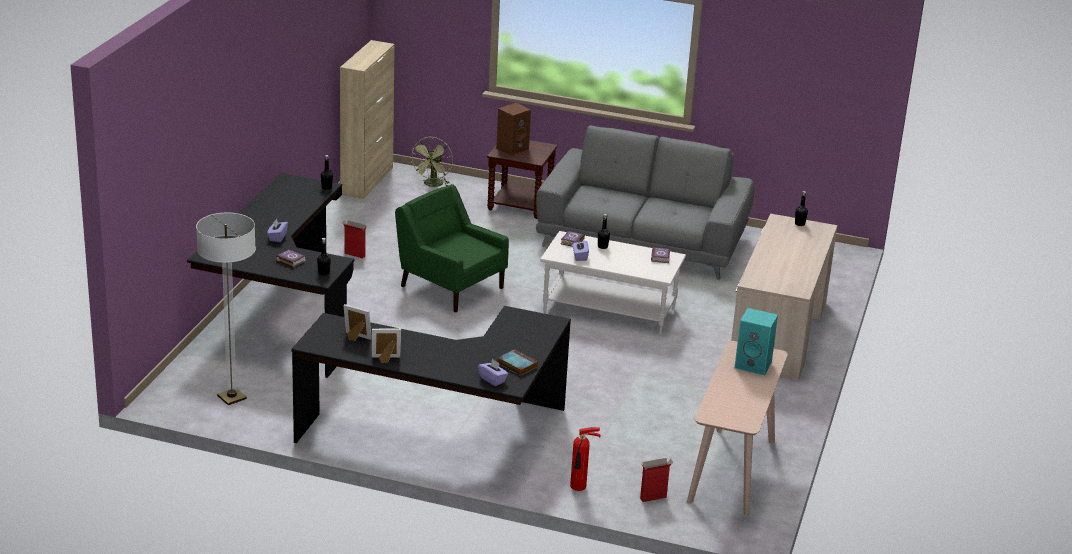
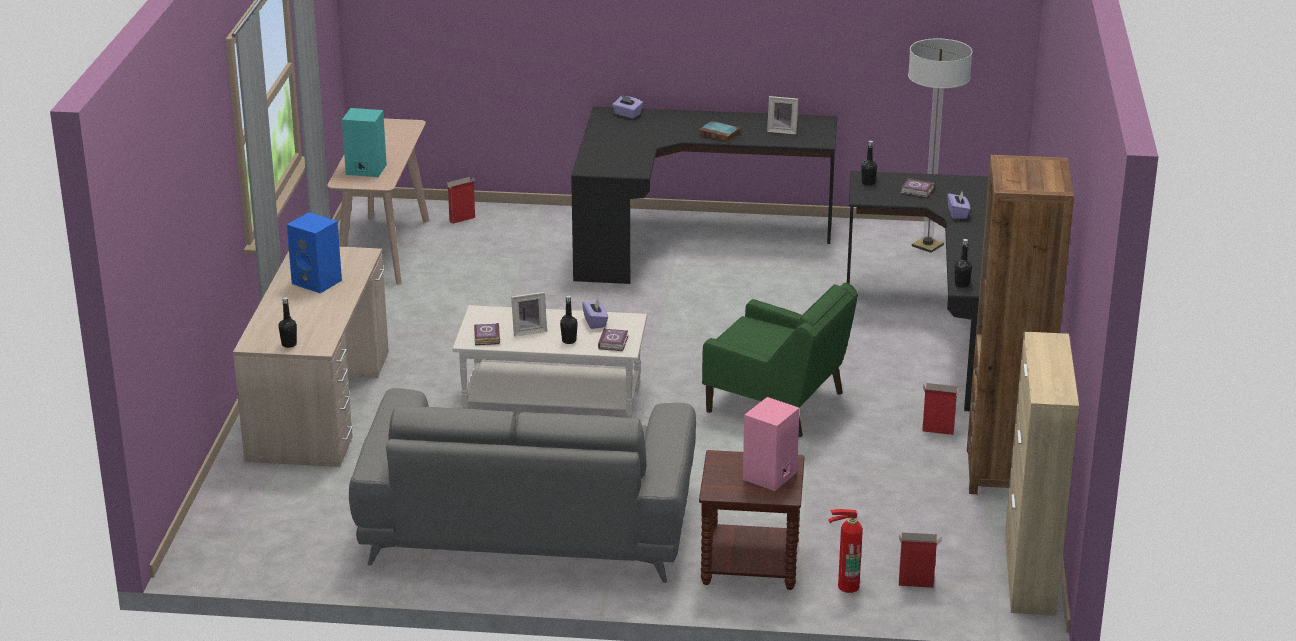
camera: 170 degrees right, 0 degrees up
(334, 227) = (1004, 472): none -> brown bookcase
(386, 359) = (739, 118): picture frame -> picture frame (529, 330)
(432, 185) = (916, 584): green fan -> cardboard box
(512, 148) = (770, 476): brown speaker -> pink speaker
(516, 365) = (610, 128): book -> book (720, 135)
(579, 487) = (536, 218): fire extinguisher -> fire extinguisher (846, 585)
(785, 265) = (318, 282): none -> blue speaker

